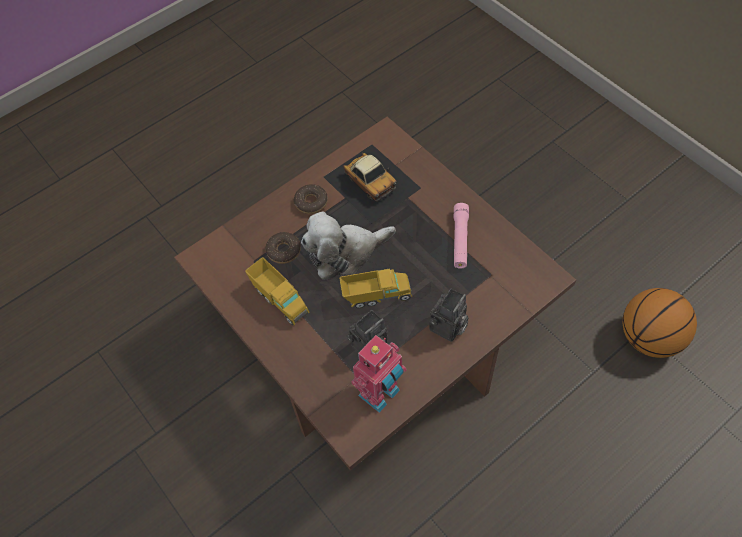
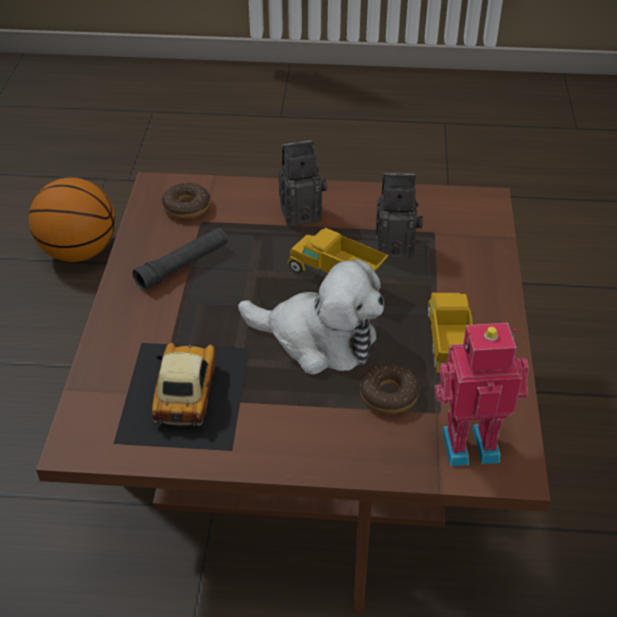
camera: 140 degrees left, 15 degrees down
(311, 202) = (288, 428): donut -> donut (187, 207)
(381, 394) = (426, 210): toy robot -> toy robot (469, 442)
(460, 240) = (183, 266): pink flashlight -> black flashlight

